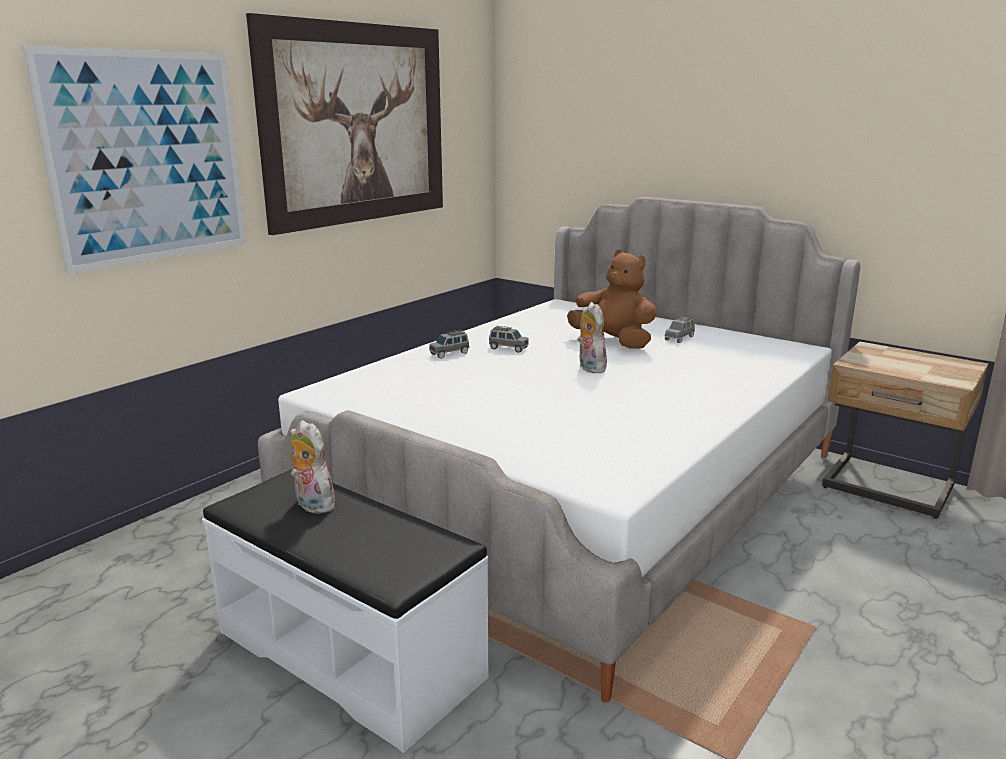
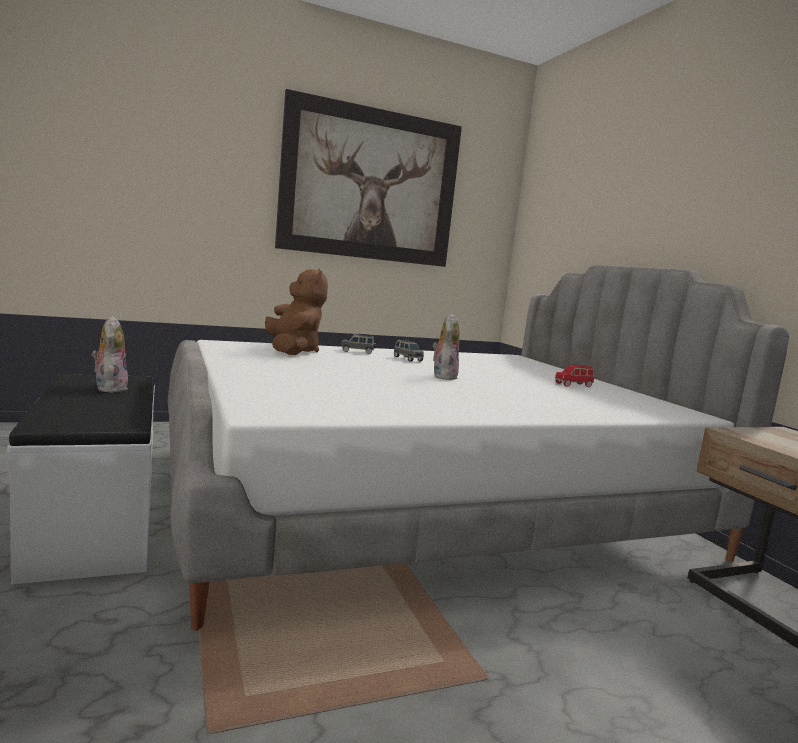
camera: 30 degrees right, 10 degrees down
(148, 158) = (188, 172): picture -> none
(614, 342) = (505, 374): brown plush toy -> brown plush toy (292, 351)
(679, 338) = (573, 385): grey toy car -> red toy car

